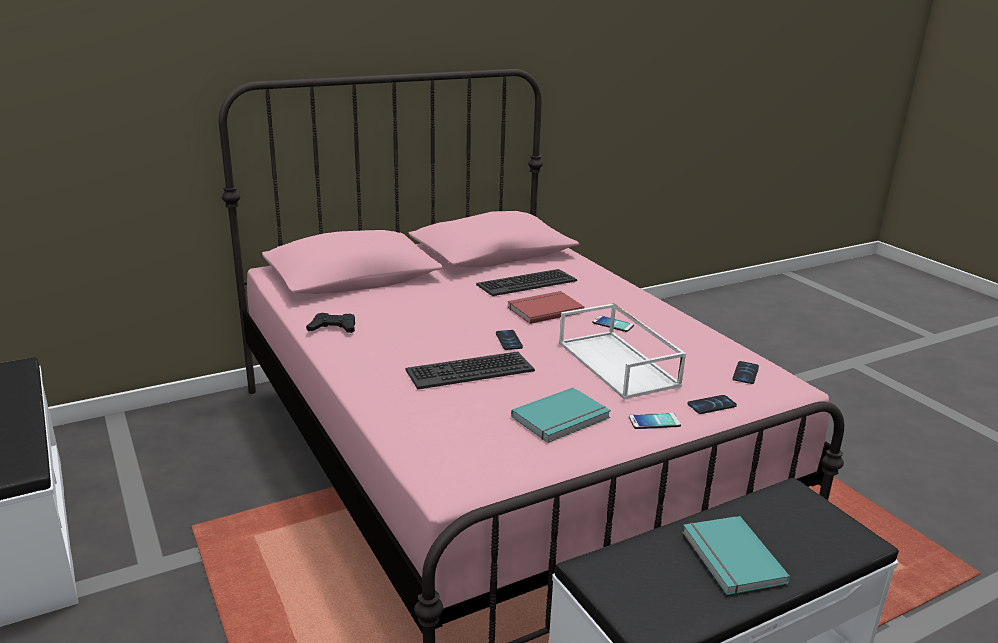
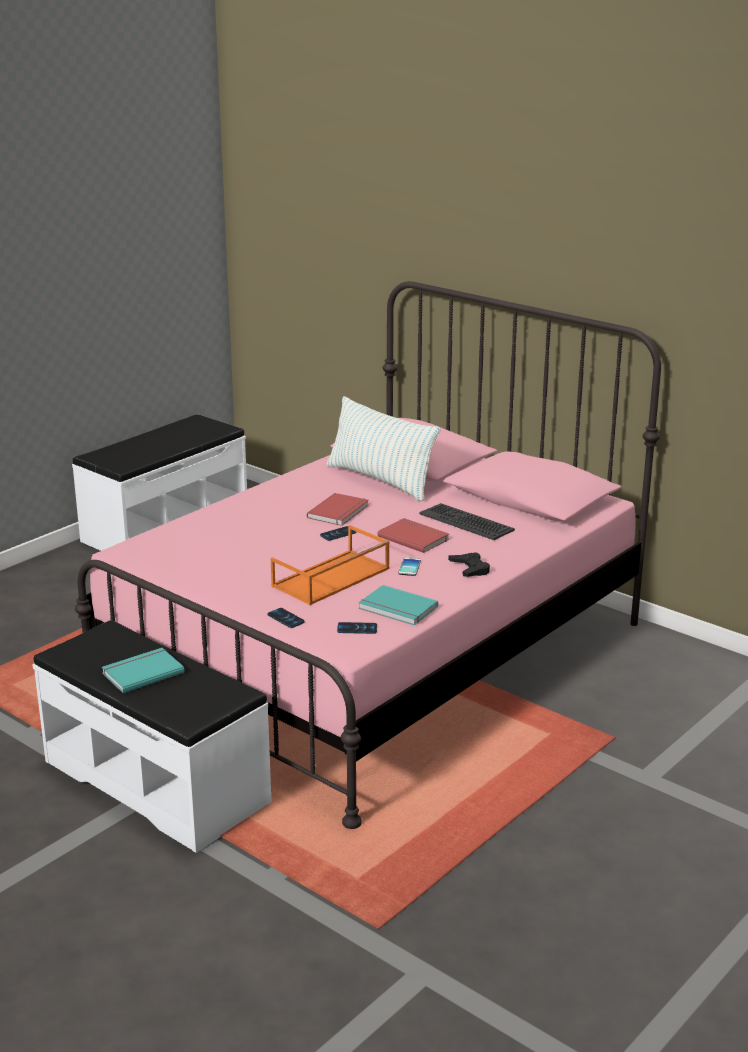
camera: 70 degrees right, 0 degrees up
(333, 328) = (306, 477): black game controller -> black game controller (470, 568)
(387, 296) = (380, 480): none -> pillow
(450, 329) = (340, 512): none -> red book
(469, 371) = (275, 530): keyboard -> none
(563, 418) = (226, 570): turquoise book -> turquoise book (397, 609)
(619, 364) = (331, 578): white tray -> orange tray
(654, 422) = (243, 600): phone -> none

